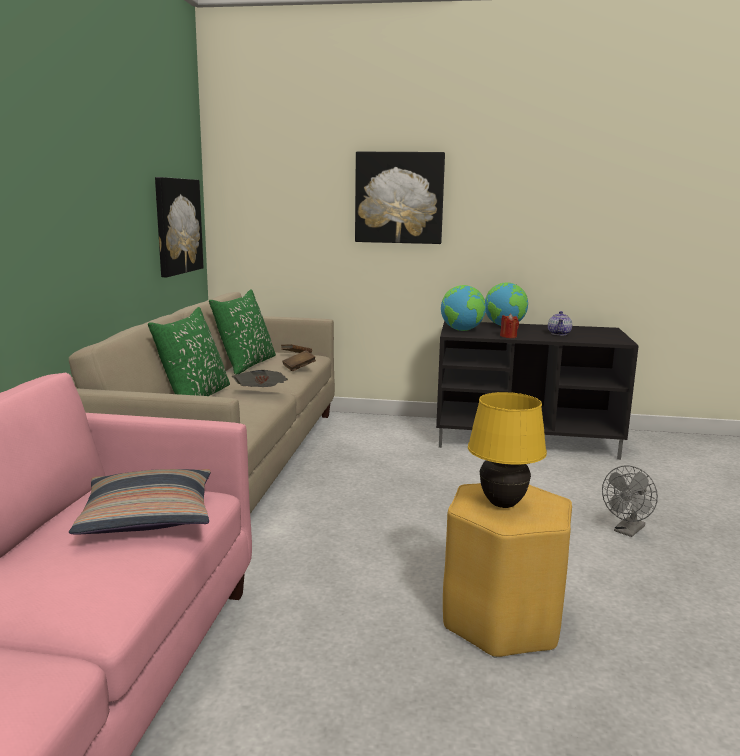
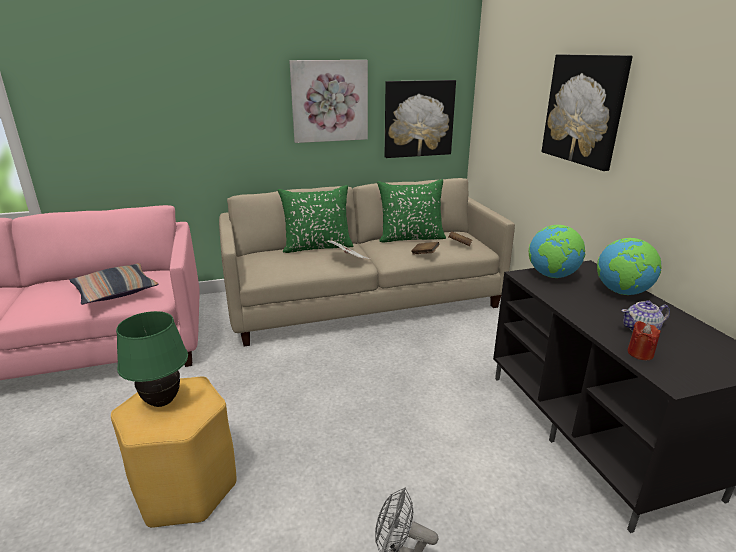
camera: 65 degrees right, 10 degrees up
(117, 201) = (329, 101): none -> picture
(502, 504) = (162, 401): yellow table lamp -> green table lamp
(508, 336) = (563, 302): red candle -> red candle (640, 353)

